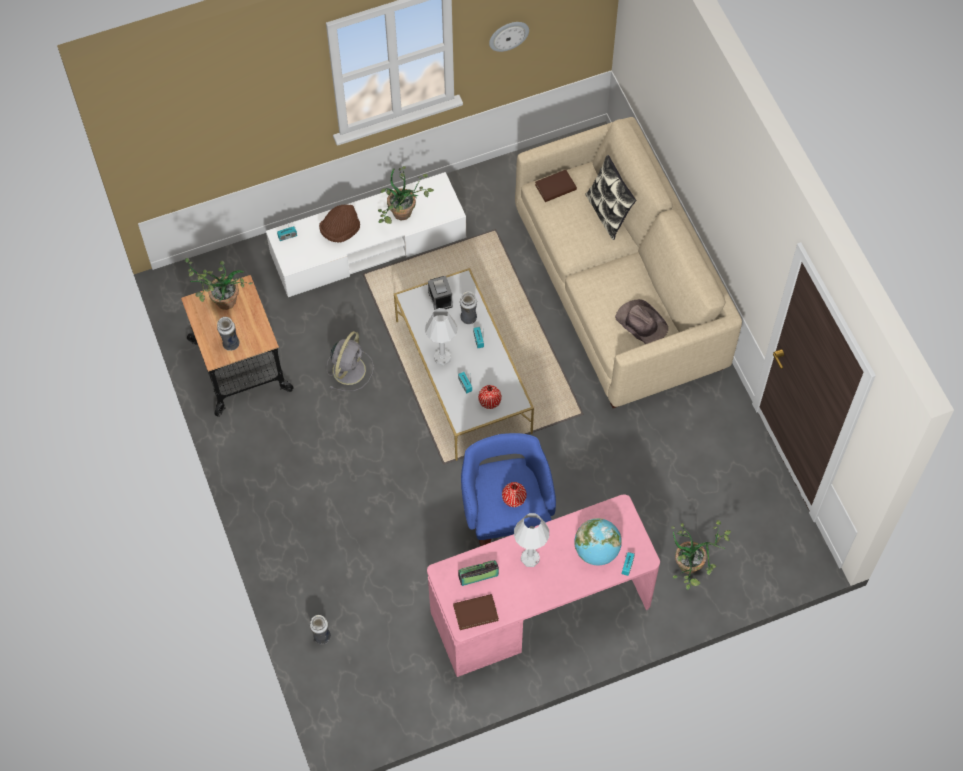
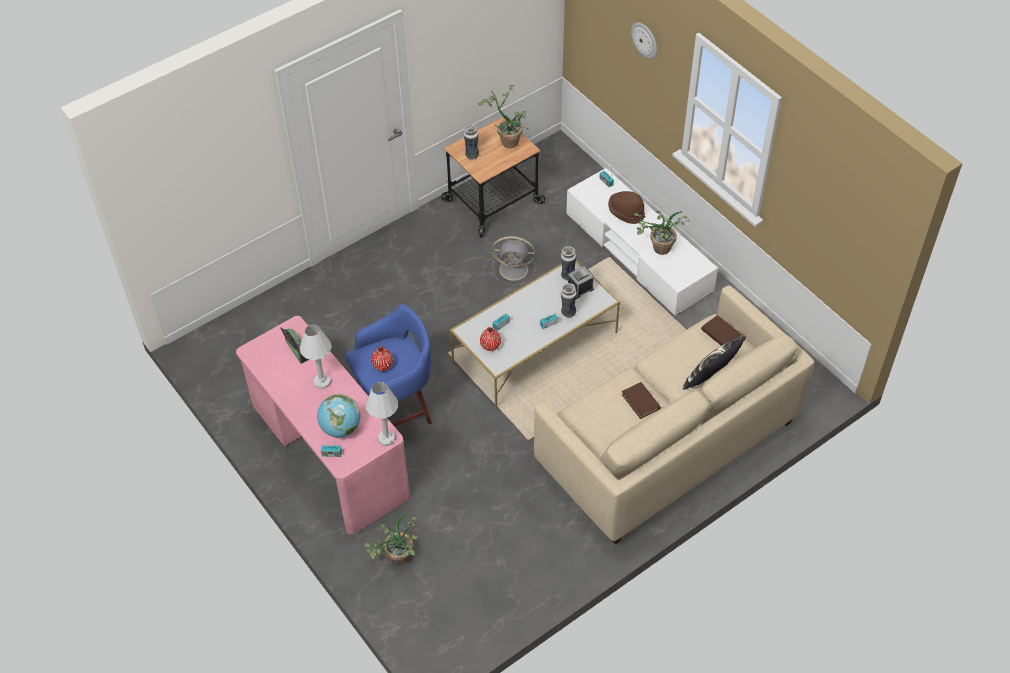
camera: 75 degrees right, 10 degrees down
(322, 637) = (270, 311): vase -> vase (567, 276)
(442, 358) = (522, 303): white table lamp -> white table lamp (386, 439)
(475, 612) = (263, 356): brown book -> brown book (640, 401)
(508, 35) = (806, 202): wall clock -> wall clock (645, 40)
(641, 323) = (601, 429): brown hat -> none

